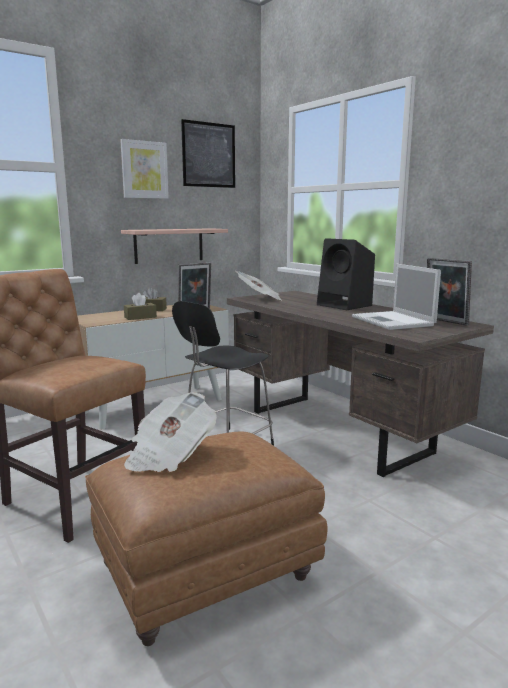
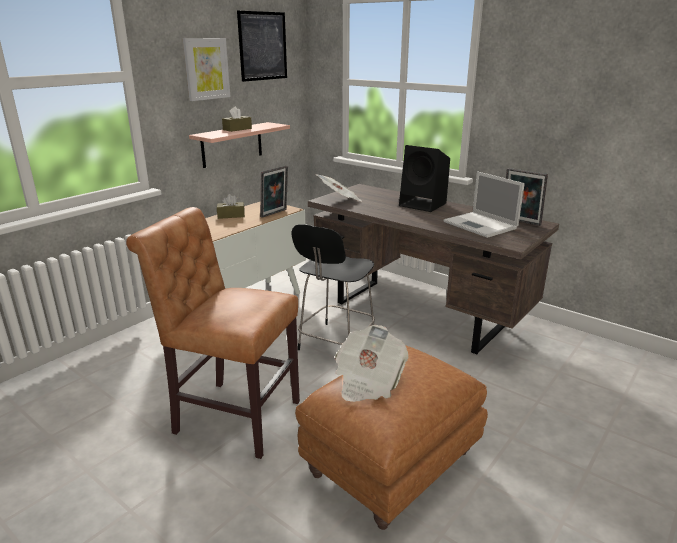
camera: 15 degrees left, 10 degrees up
(140, 317) = (231, 228): brown tissue box -> brown tissue box (237, 129)

